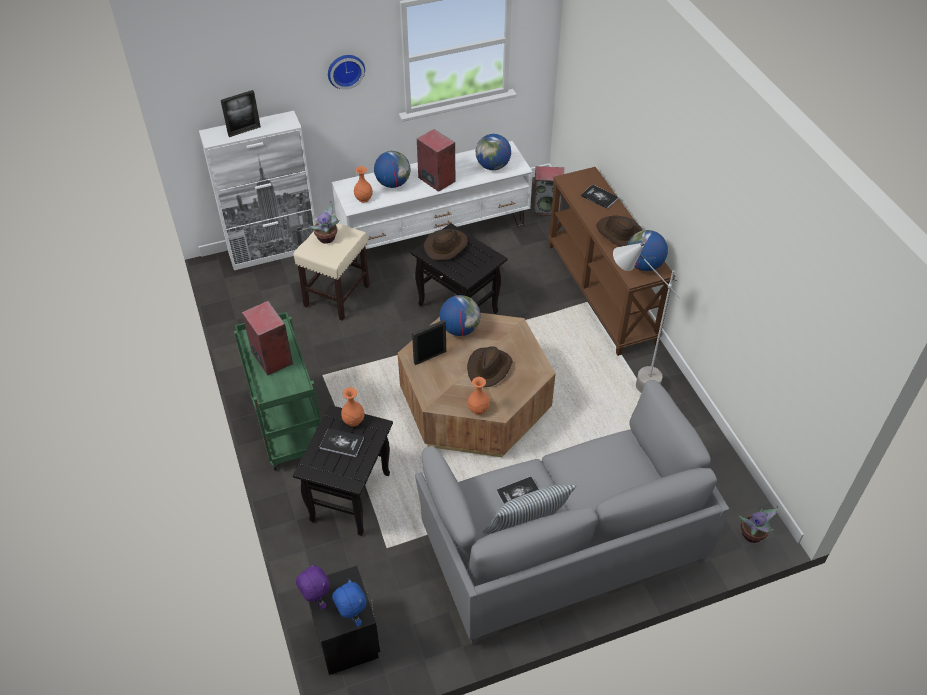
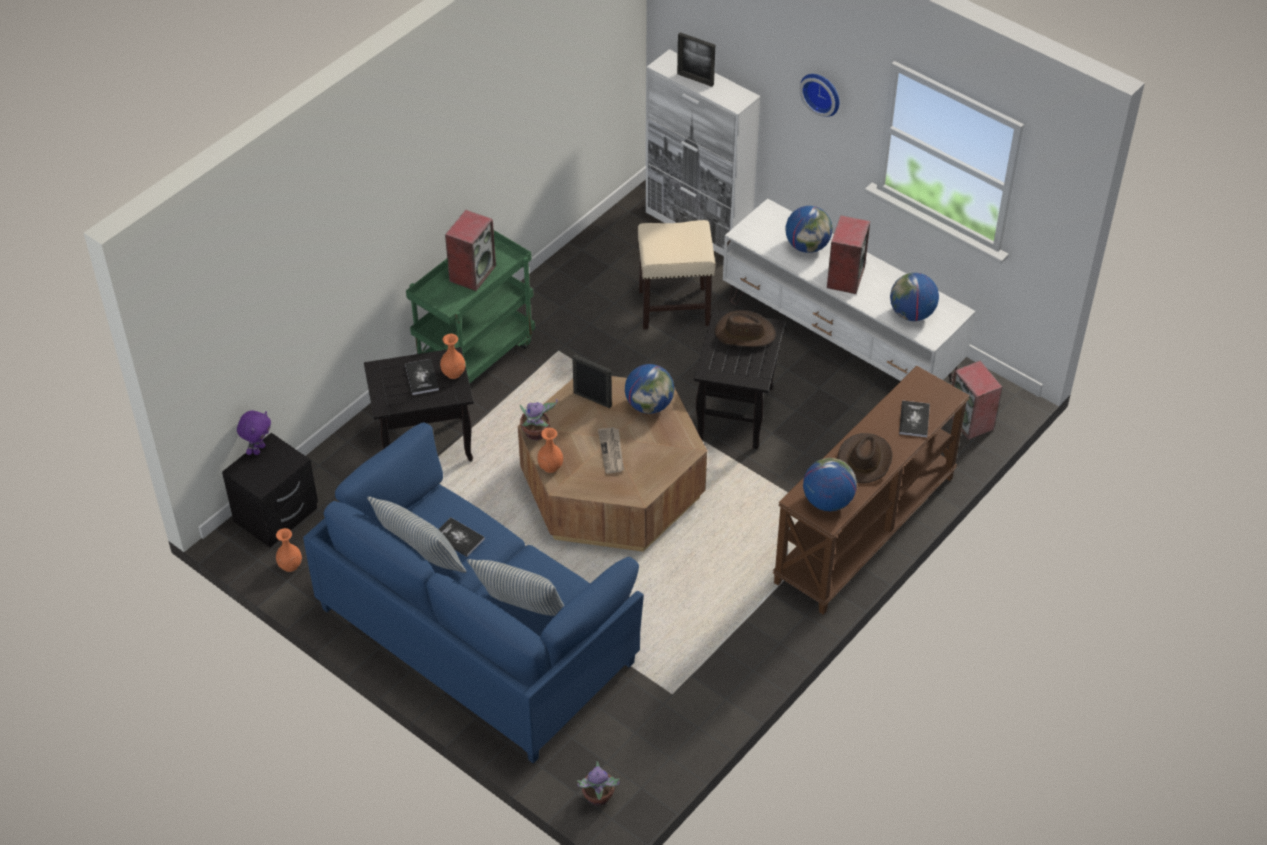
camera: 60 degrees right, 0 degrees up
(327, 238) = (679, 238): potted plant -> potted plant (536, 433)
(352, 616) = (257, 480): blue plush toy -> none
(363, 199) = (762, 235): orange vase -> orange vase (290, 565)
(489, 368) = (612, 452): brown hat -> newspaper
(562, 545) = (478, 634): grey sofa -> blue sofa
(619, 486) = (521, 614): none -> pillow
(627, 382) = (740, 607): grey floor lamp -> none

